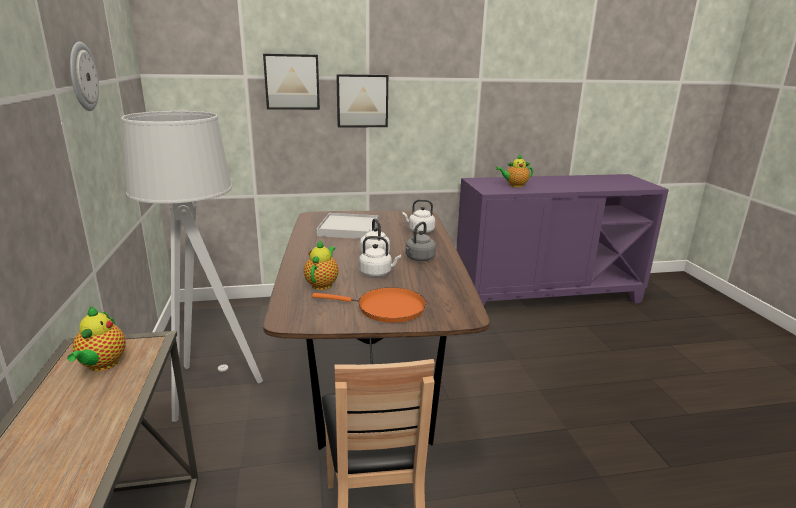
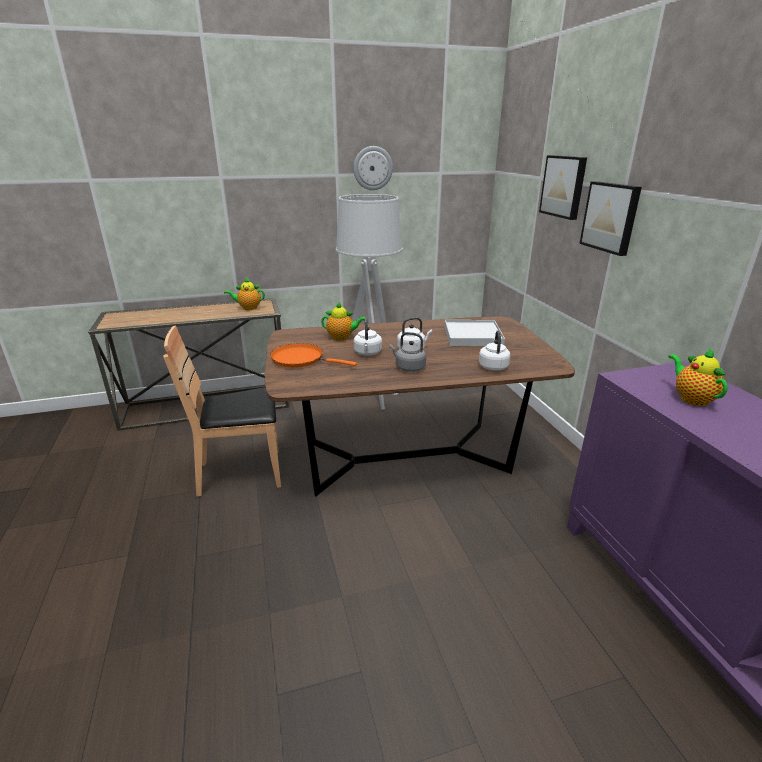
camera: 85 degrees right, 5 degrees up
(386, 309) = (301, 359): orange frying pan -> orange frying pan turned 105 degrees clockwise

